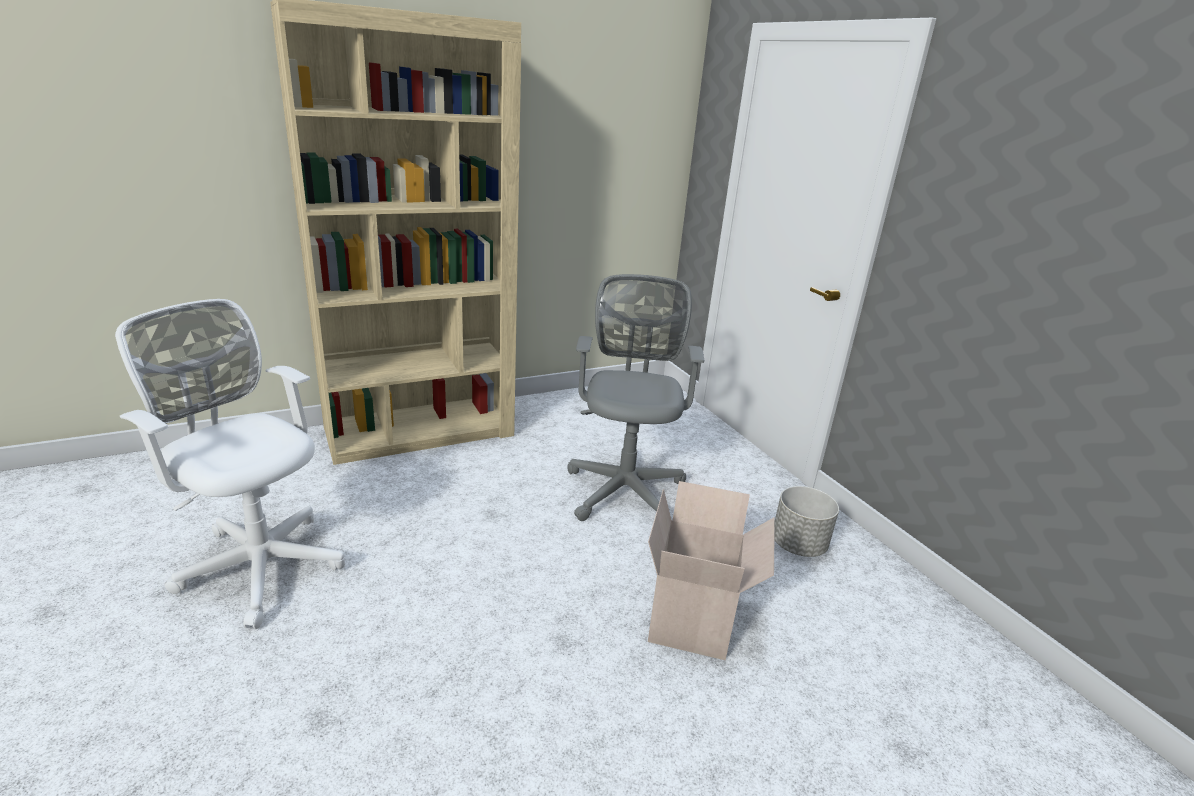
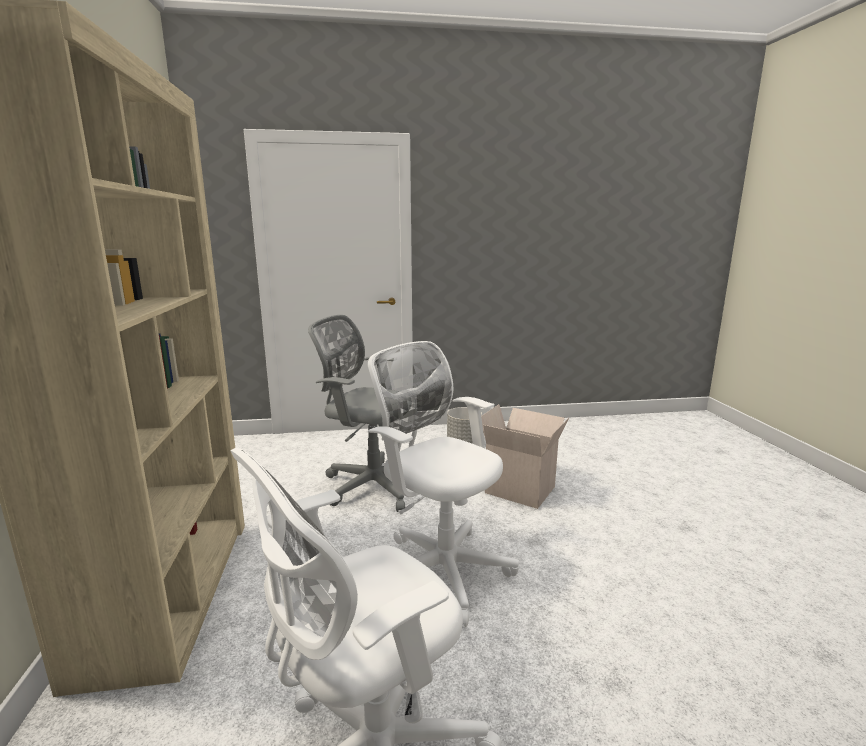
camera: 70 degrees left, 10 degrees down
(486, 565) = (440, 567): none -> white office chair

